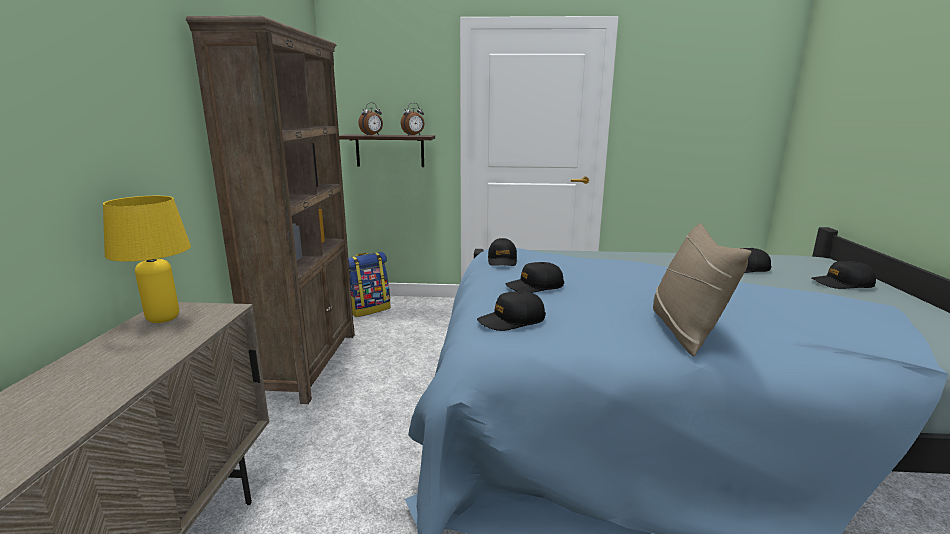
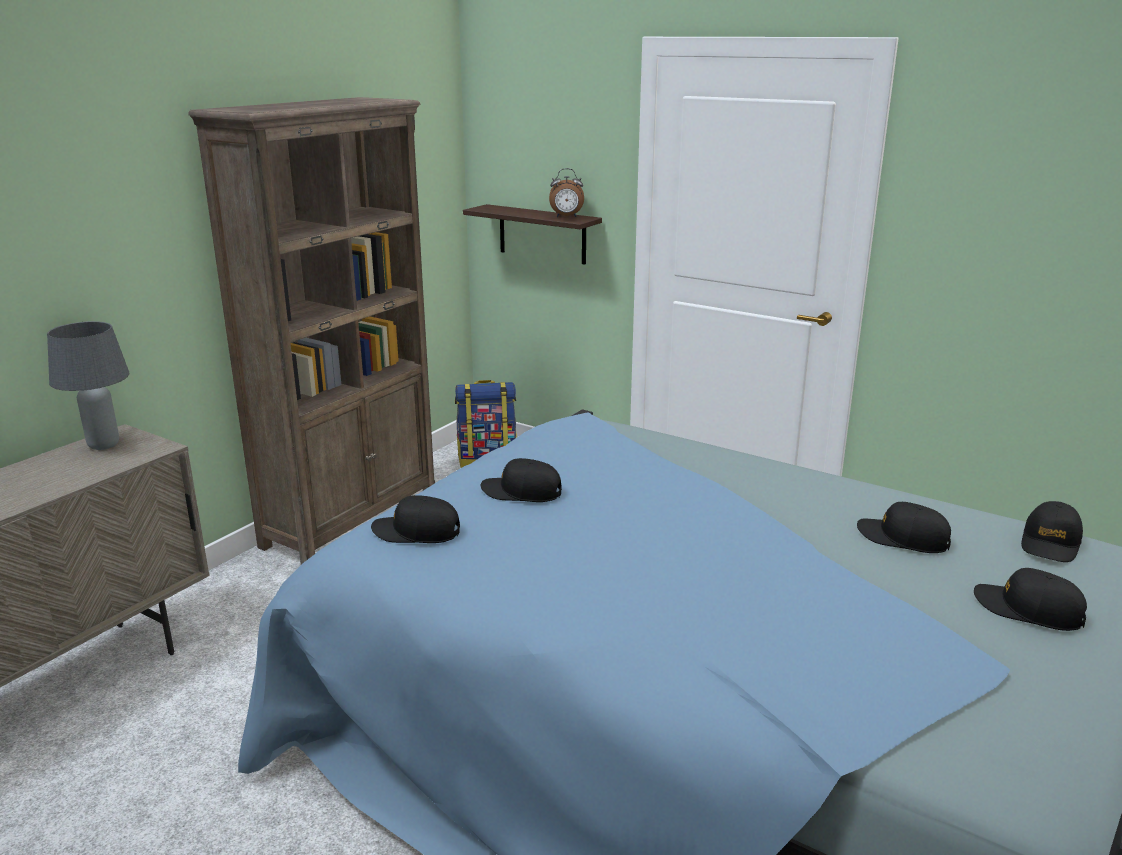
camera: 30 degrees right, 5 degrees up
(162, 319) = (103, 445): yellow table lamp -> grey table lamp
(372, 135) = (511, 212): alarm clock -> none
(502, 260) = (550, 441): black cap -> black cap (1050, 543)
(686, 331) = (589, 605): beige pillow -> none

